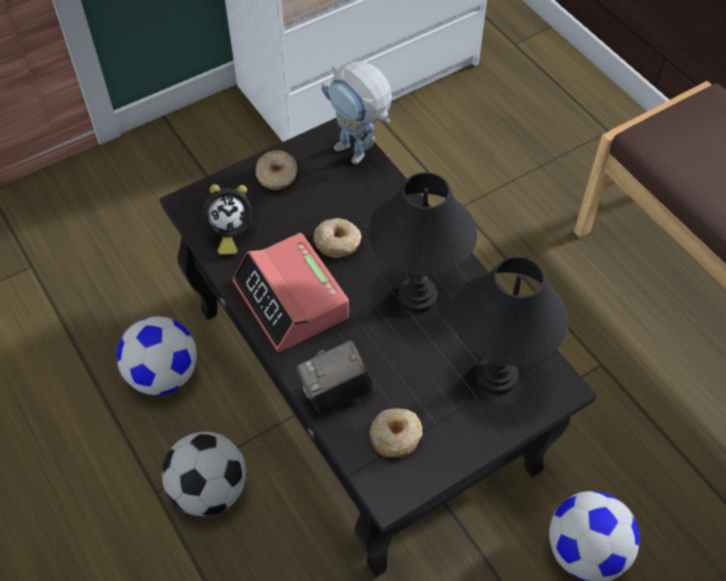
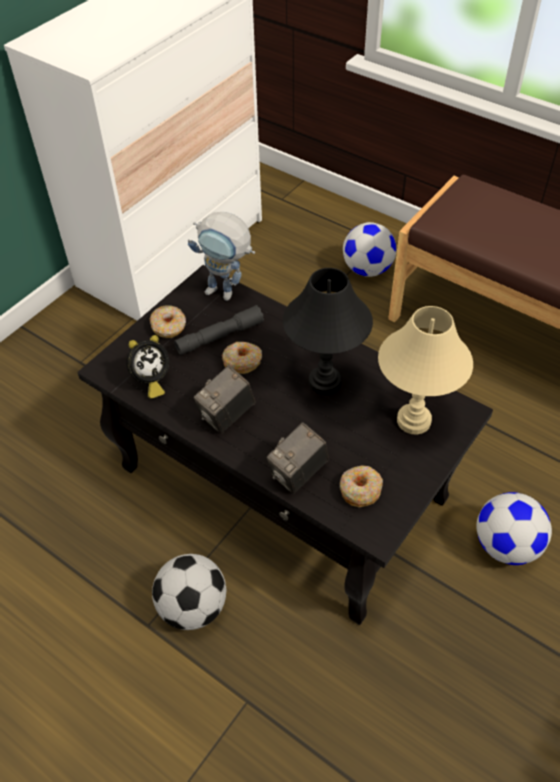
camera: 20 degrees left, 5 degrees down
(164, 374) = (112, 529): football -> football (367, 269)
(291, 301) = (227, 416): alarm clock -> camera
(326, 205) = (220, 336): none -> grey flashlight
(495, 376) = (413, 420): black table lamp -> beige table lamp

